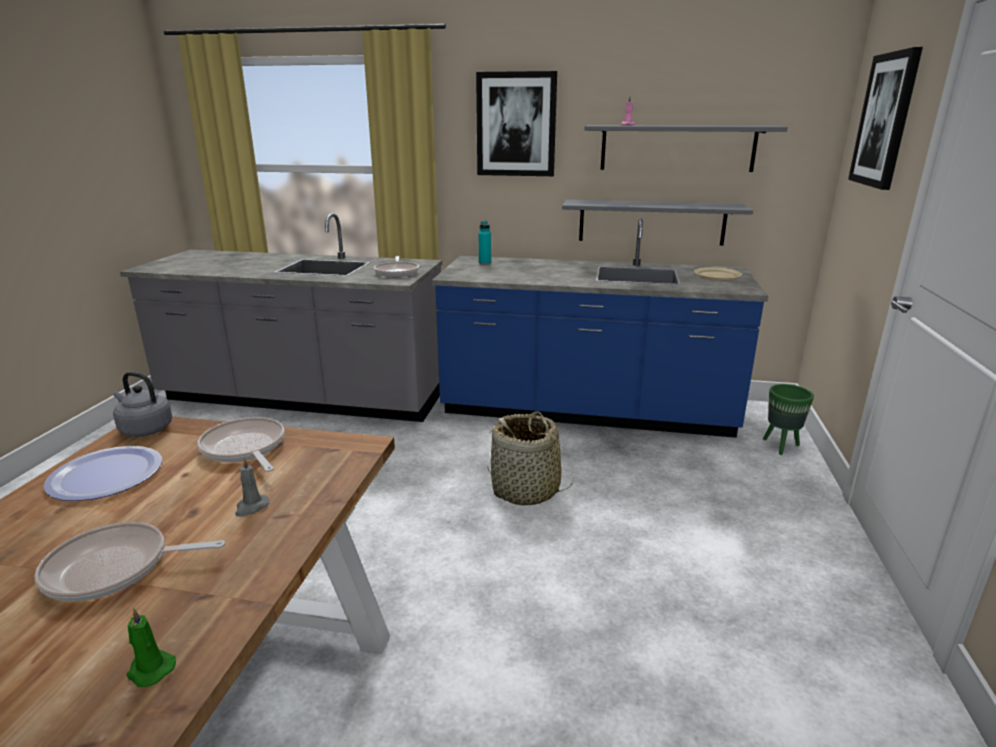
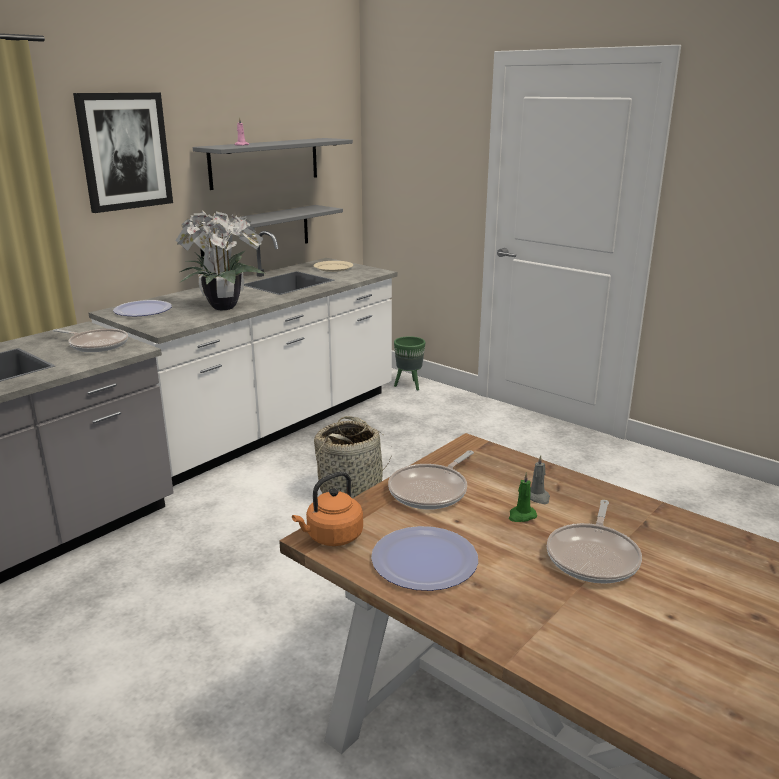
camera: 60 degrees left, 0 degrees up
(144, 429) = (332, 537): grey kettle -> orange kettle
(150, 669) = (713, 545): green candle -> green candle (521, 516)
(245, 449) = (431, 490): frying pan -> frying pan turned 45 degrees counterclockwise
(485, 263) = (143, 310): turquoise bottle -> plate
(529, 275) = (221, 307): none -> potted plant
(586, 411) = (267, 426): blue counter -> white counter
(885, 120) = (421, 133): picture -> none

